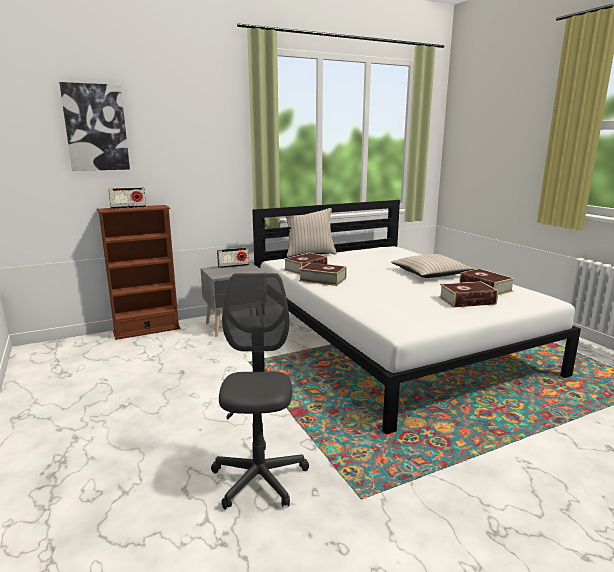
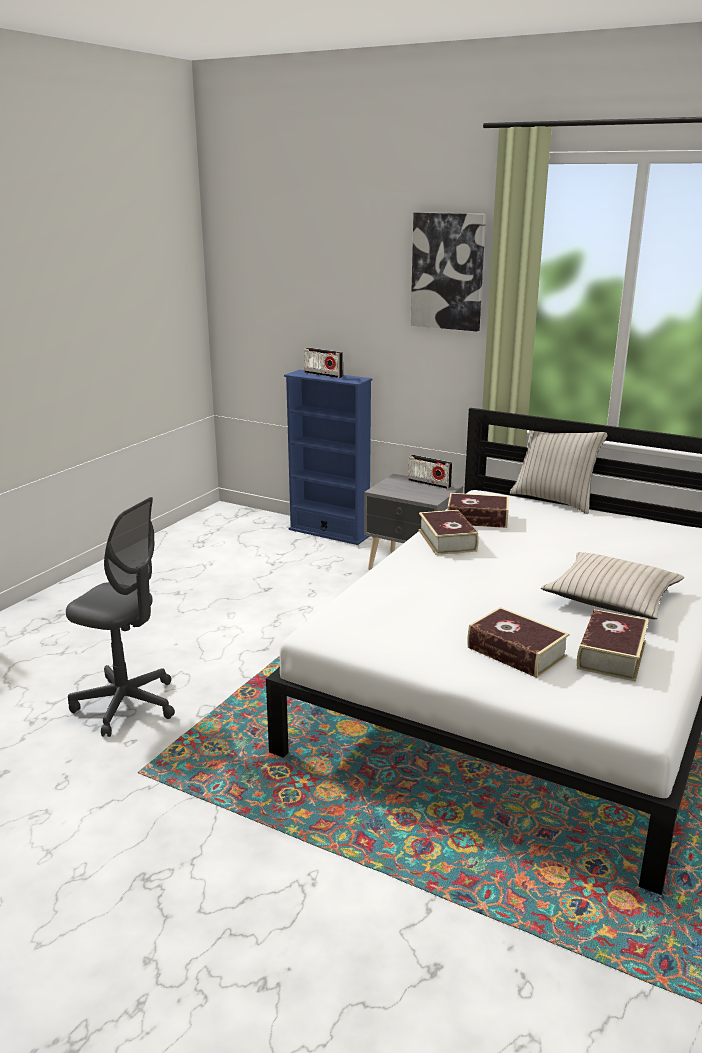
camera: 55 degrees right, 5 degrees up
(96, 128) = (310, 271): picture -> picture (448, 271)
(147, 330) = (329, 532): brown bookcase -> blue bookcase
(259, 478) = (126, 705): grey office chair -> grey office chair turned 60 degrees clockwise

